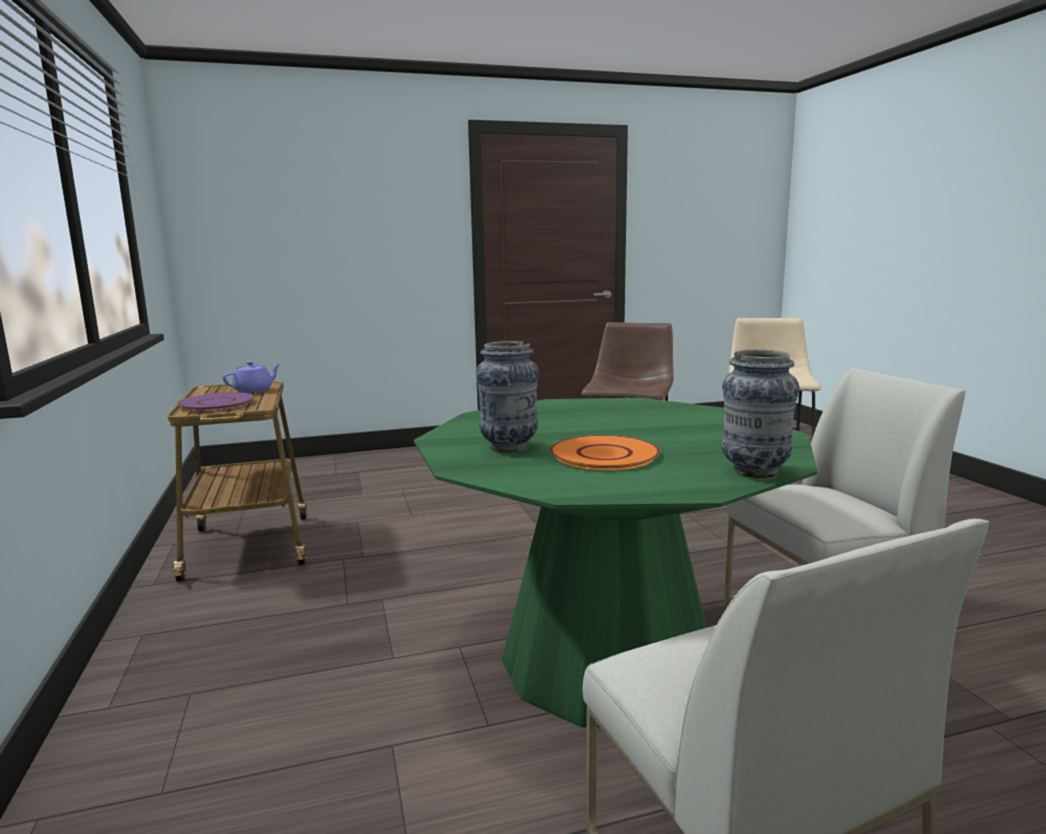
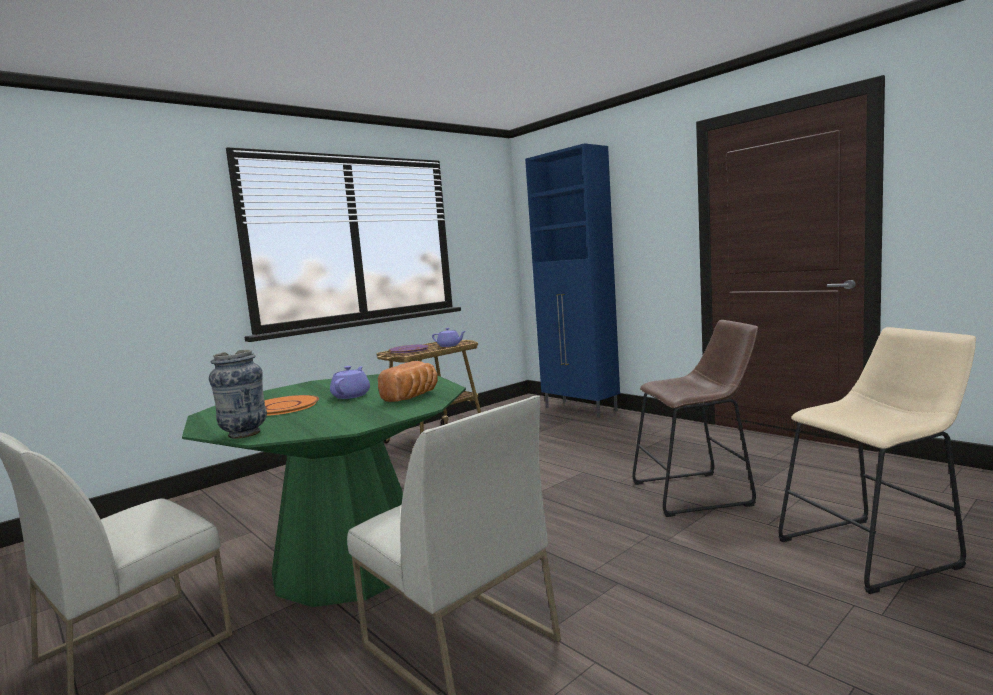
camera: 65 degrees right, 5 degrees down
(332, 462) = (581, 409): none -> blue cabinet
(509, 447) = (297, 393): vase -> none
(595, 428) = (351, 395): none -> purple teapot
(656, 411) = (413, 396): none -> bread

